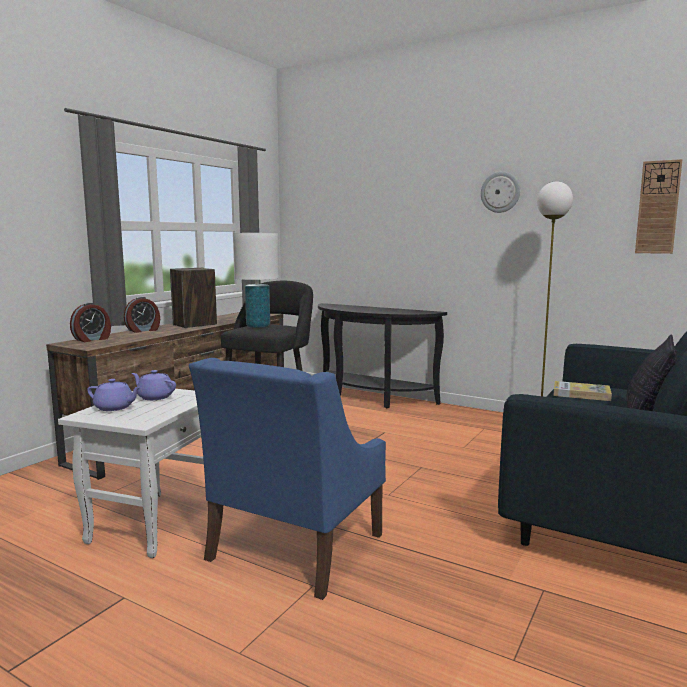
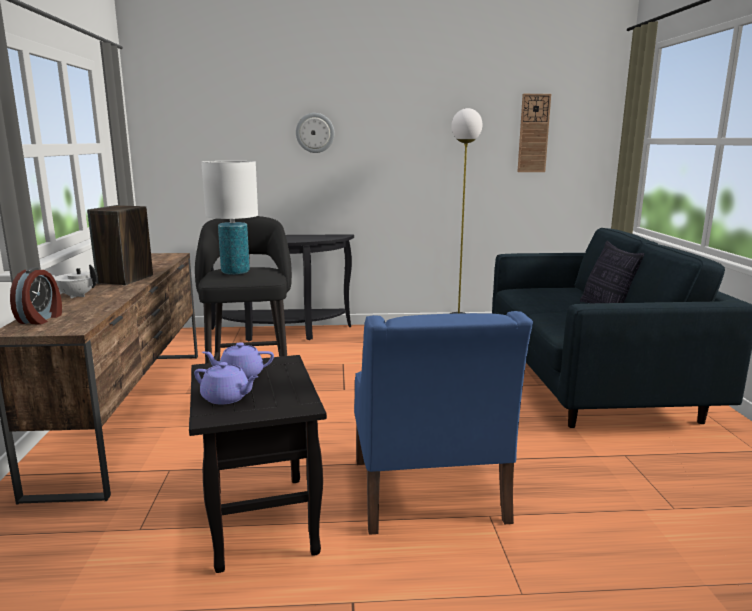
camera: 35 degrees left, 5 degrees up
(115, 407) = (226, 398): purple teapot -> purple teapot turned 45 degrees clockwise
(143, 330) = (76, 296): alarm clock -> white teapot
(154, 522) = (260, 520): white side table -> black side table
(500, 192) = (401, 114): wall clock -> wall clock (315, 133)
(581, 394) = (533, 296): book -> none

